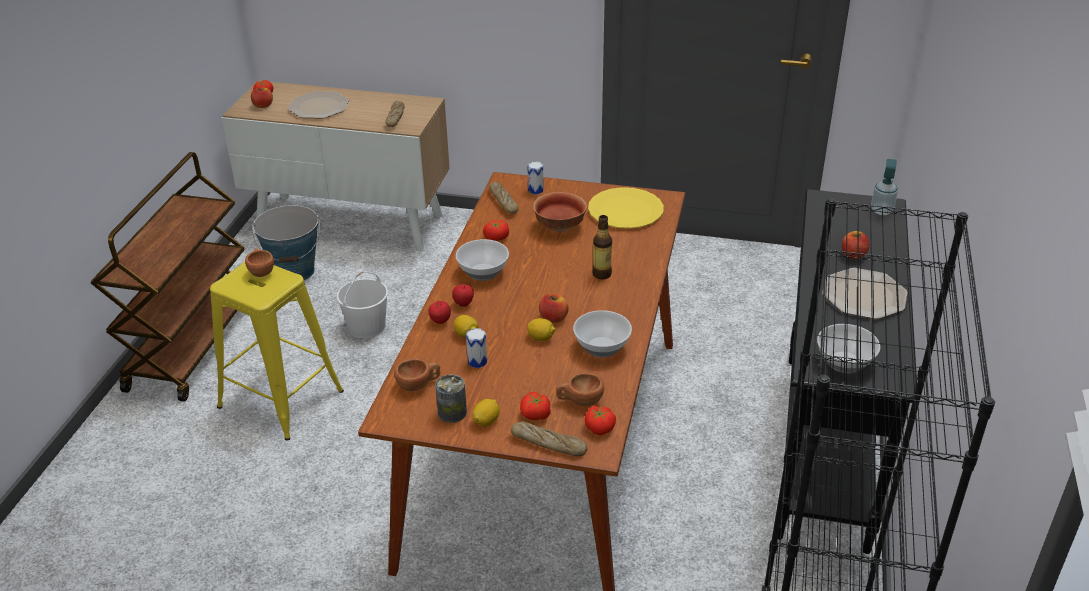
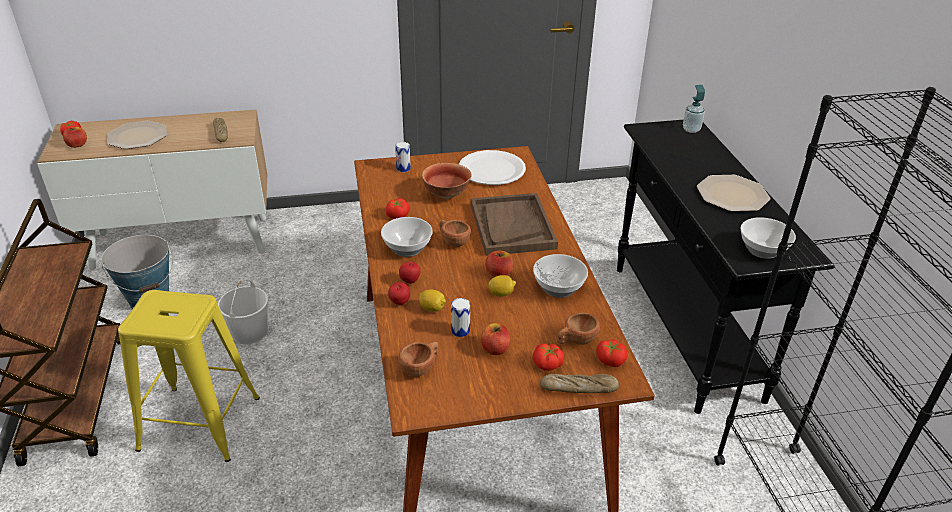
camera: 25 degrees left, 0 degrees up
(261, 271) = (166, 300): brown cup -> brown cup (452, 241)
(452, 413) = (471, 385): can -> none
(486, 421) = (508, 384): lemon -> none
(503, 202) = (382, 184): bread -> none
(602, 274) = (512, 226): bottle -> brown tray
(626, 210) = (492, 170): yellow plate -> white plate
(853, 255) = (699, 166): apple -> apple (495, 349)

